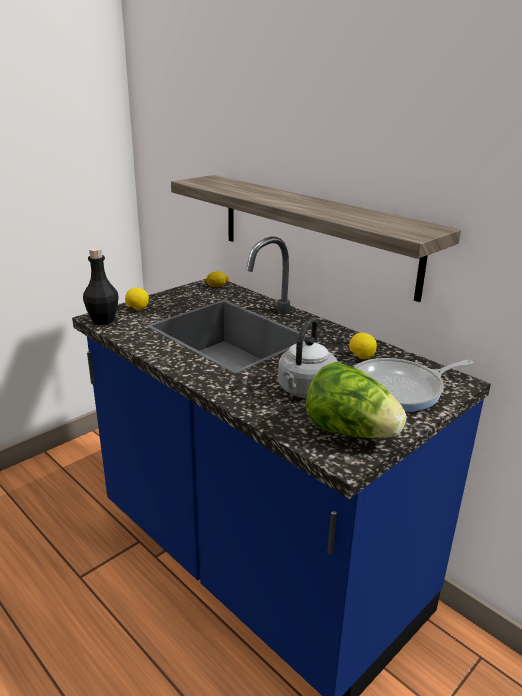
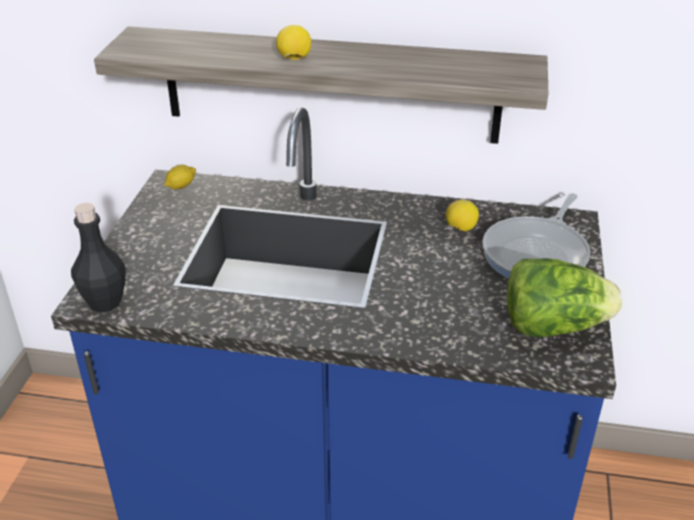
camera: 35 degrees left, 10 degrees up
(137, 309) = (126, 264): lemon -> lemon (294, 59)
(305, 391) = (459, 297): grey kettle -> none

